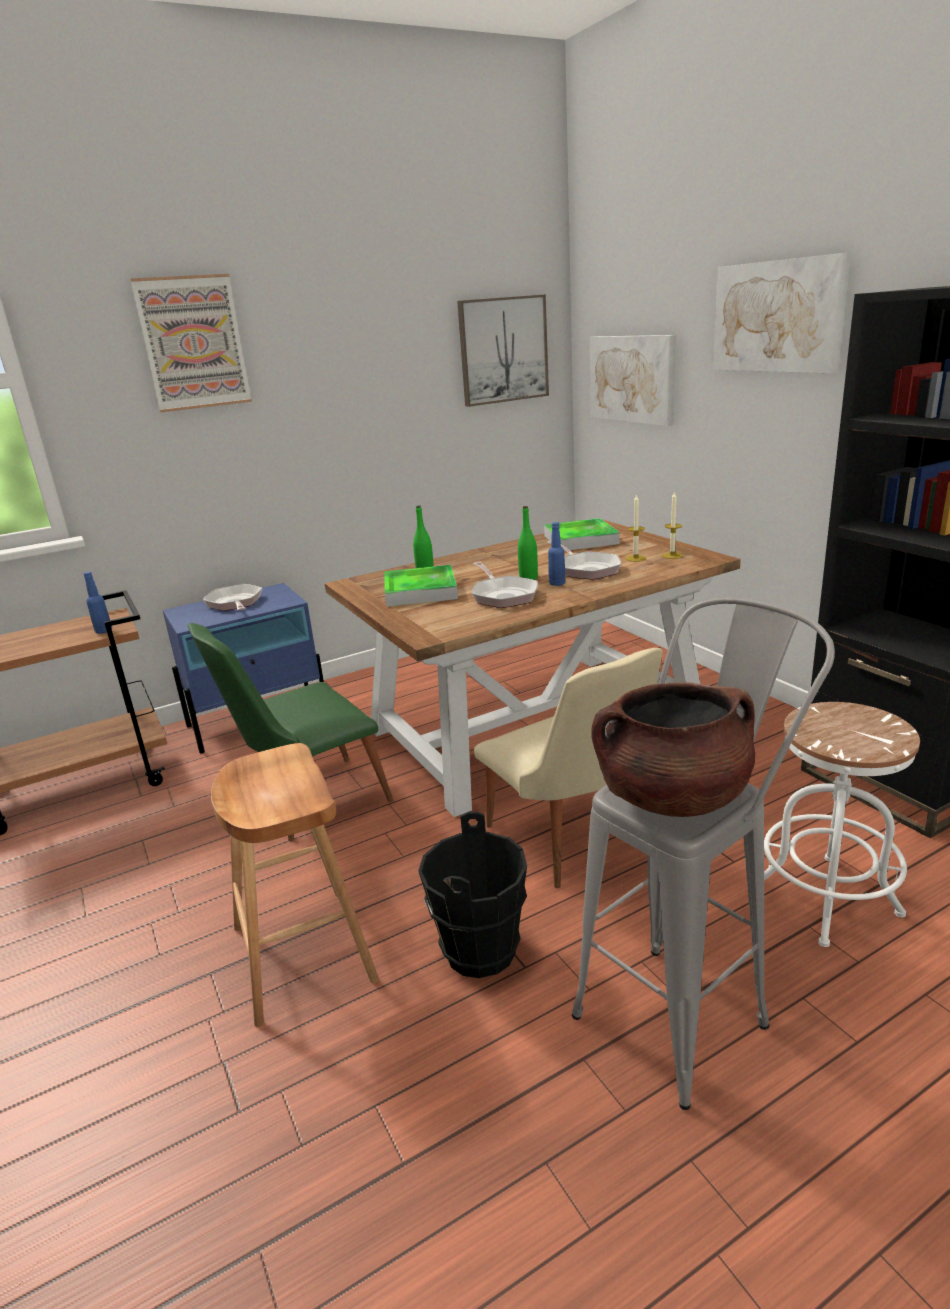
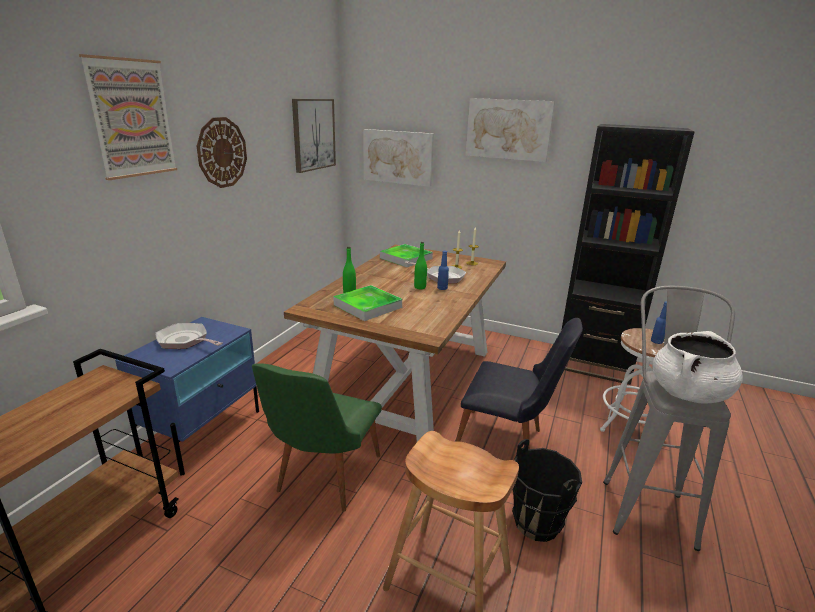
camera: 40 degrees left, 0 degrees up
(104, 631) = (121, 391): blue bottle -> blue bottle (656, 341)
(326, 380) = (222, 152): none -> wall clock
(503, 595) = (425, 301): frying pan -> none
(572, 844) = (507, 443): beige chair -> black chair
(672, 797) = (688, 394): brown cooking pot -> white cooking pot

